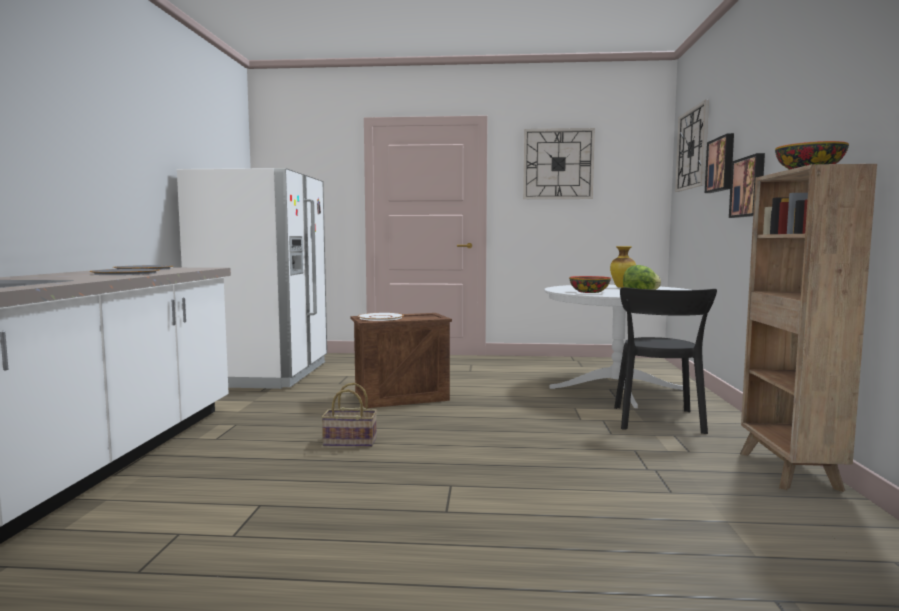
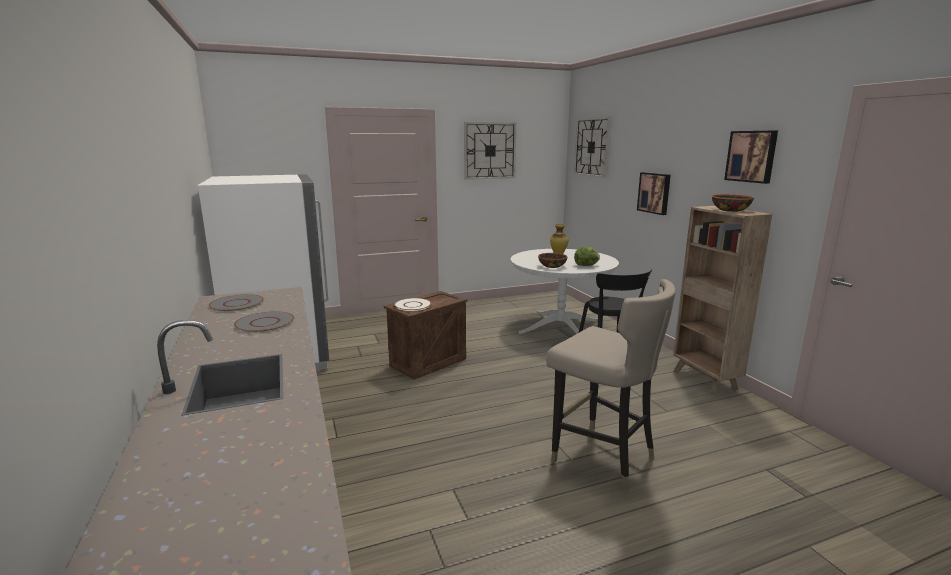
camera: 25 degrees left, 10 degrees up
(348, 442) = (443, 416): basket -> none
(493, 519) = (602, 457): none -> beige stool
(721, 164) = (625, 168): picture -> picture (752, 156)

